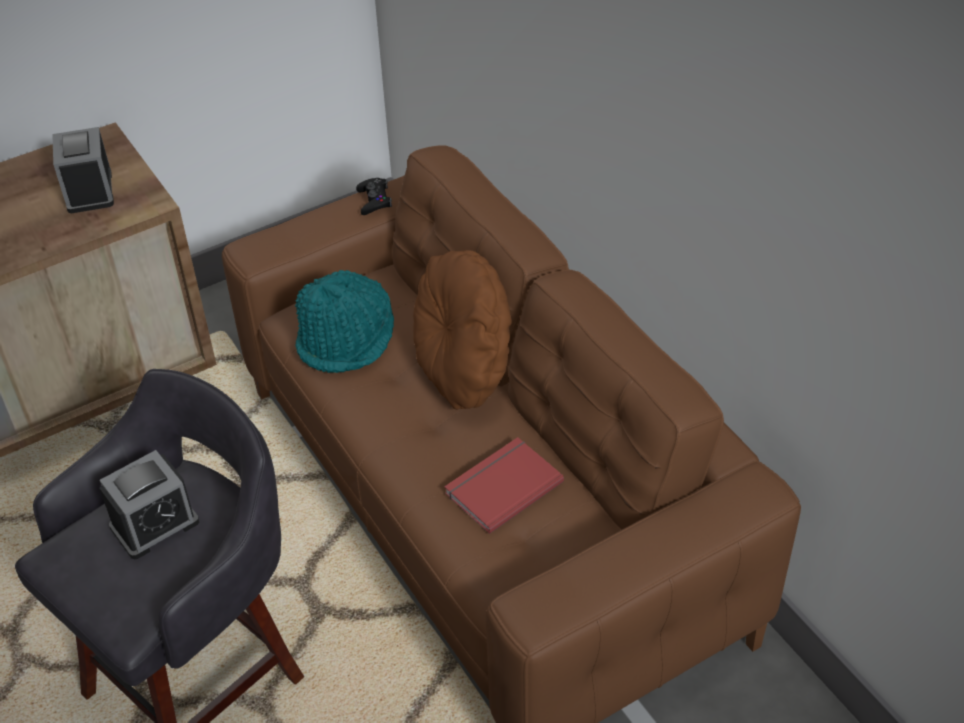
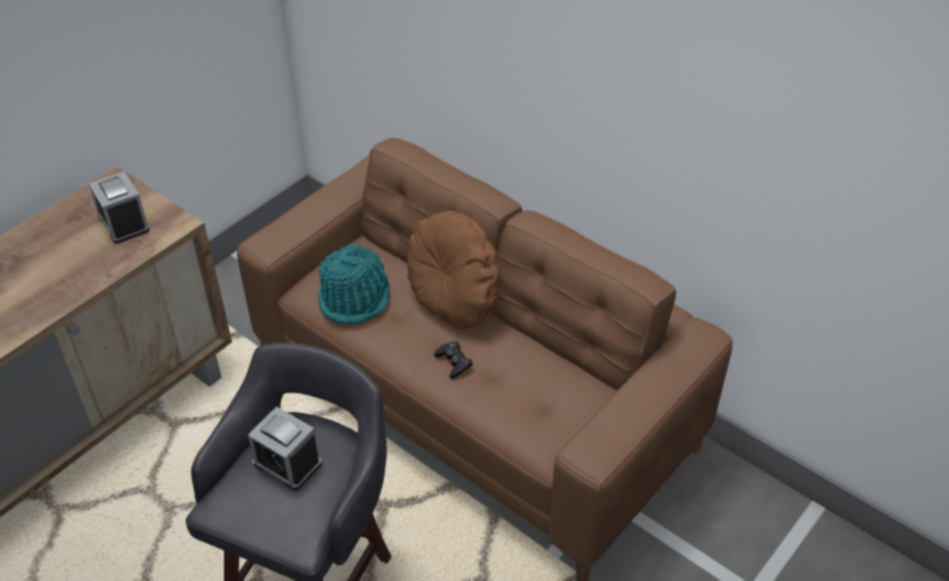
camera: 20 degrees left, 0 degrees up
(154, 524) = (287, 463): alarm clock -> alarm clock turned 90 degrees clockwise
(374, 200) = (340, 189): black game controller -> black game controller (454, 362)
(501, 486) = (516, 376): red book -> none

